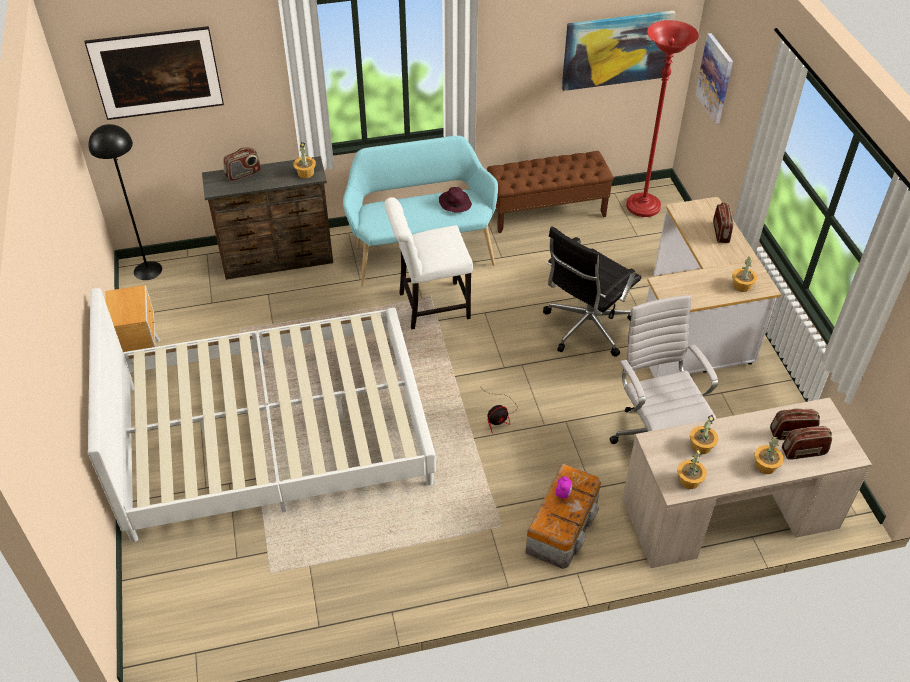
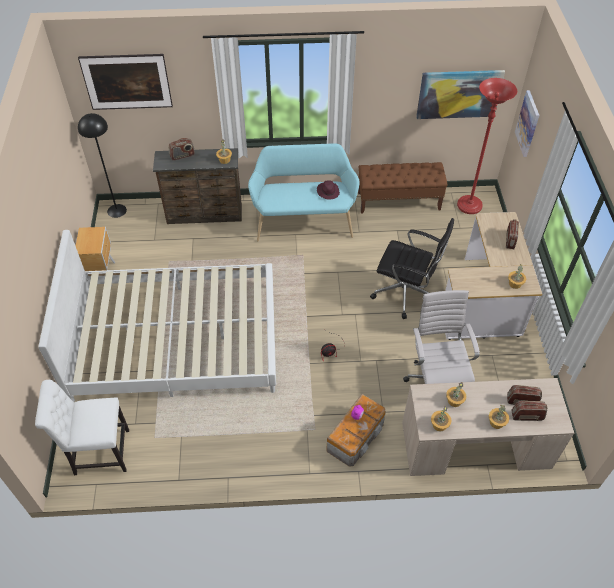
camera: 10 degrees right, 5 degrees up
(430, 306) = (300, 262): white chair -> white chair (98, 452)
(585, 328) = (406, 293): black office chair -> black office chair turned 120 degrees counterclockwise

